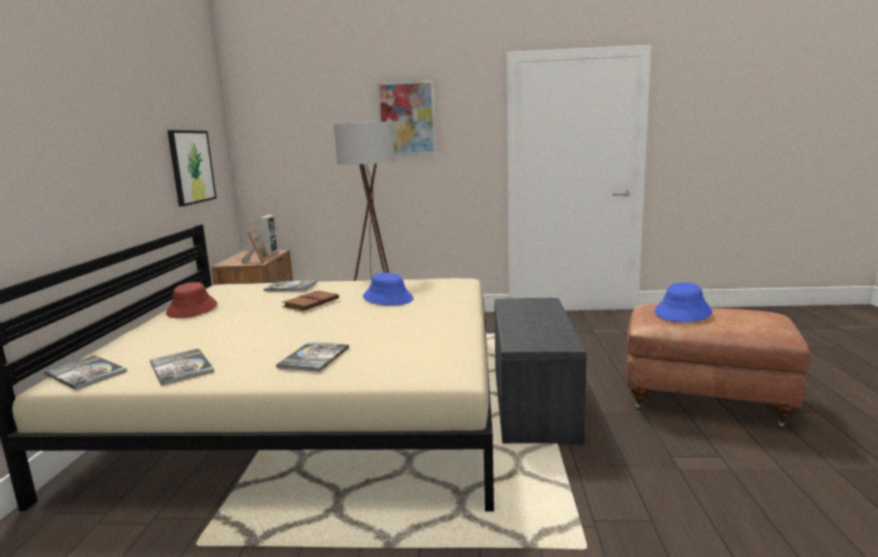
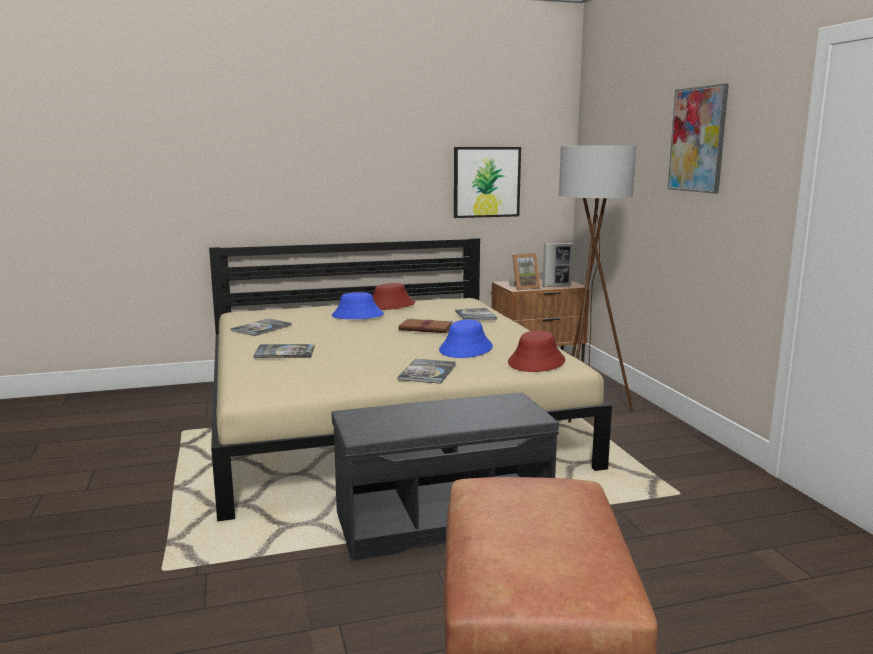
camera: 70 degrees right, 0 degrees up
(86, 373) = (251, 314): book -> book (427, 372)
(445, 285) = (536, 362): none -> red hat
(683, 312) = (533, 499): blue hat -> blue hat (357, 316)

